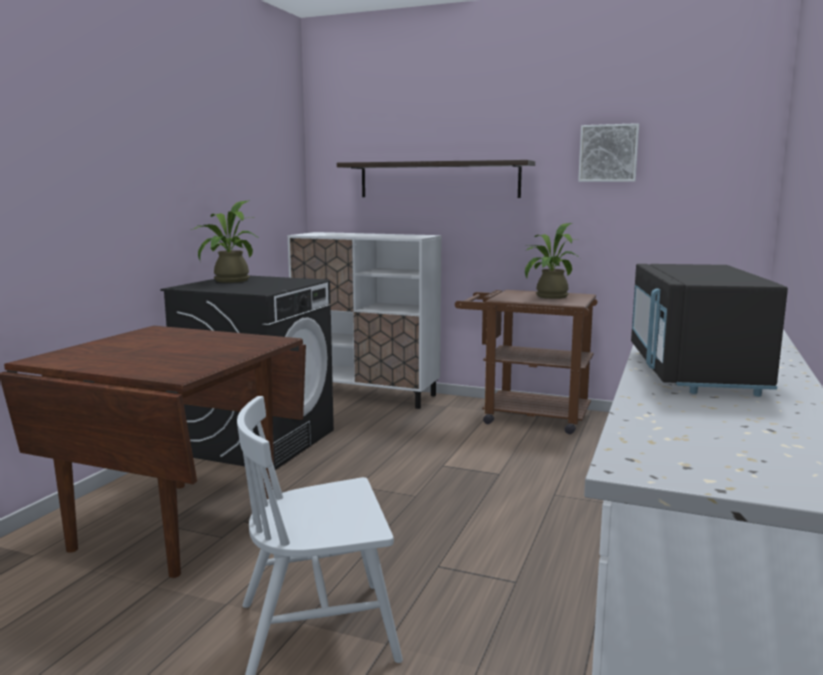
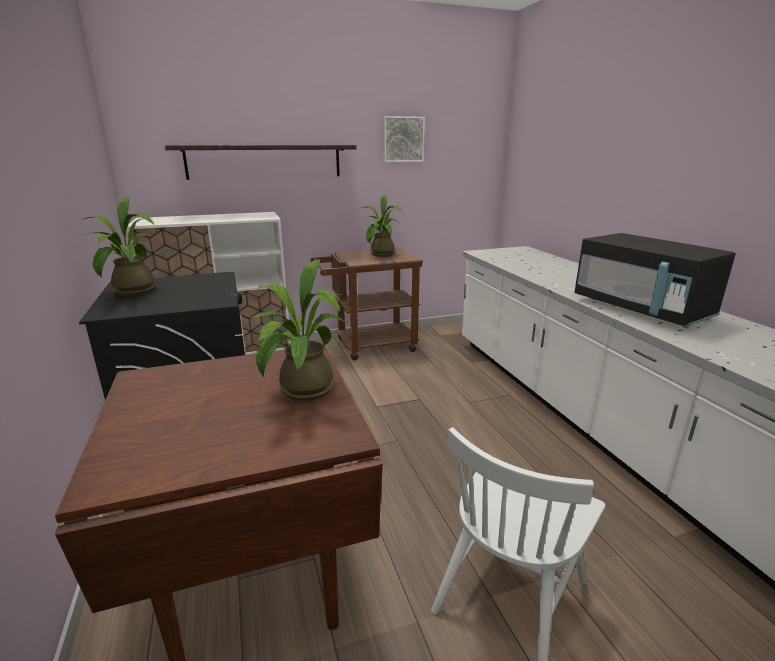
camera: 40 degrees left, 10 degrees up
(215, 354) = (302, 392): none -> potted plant

